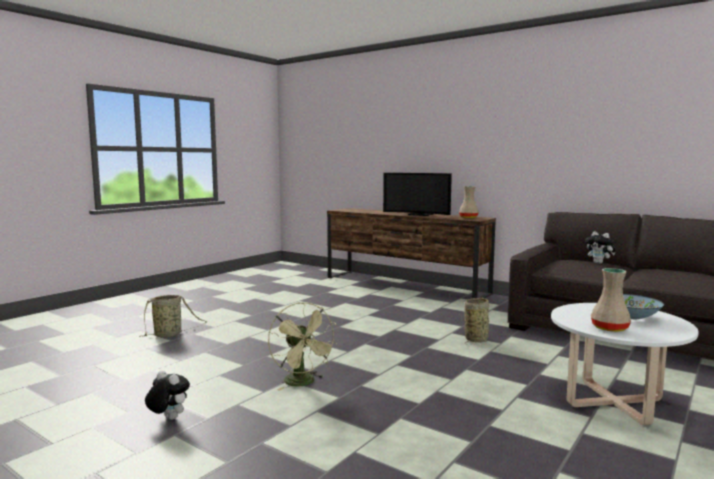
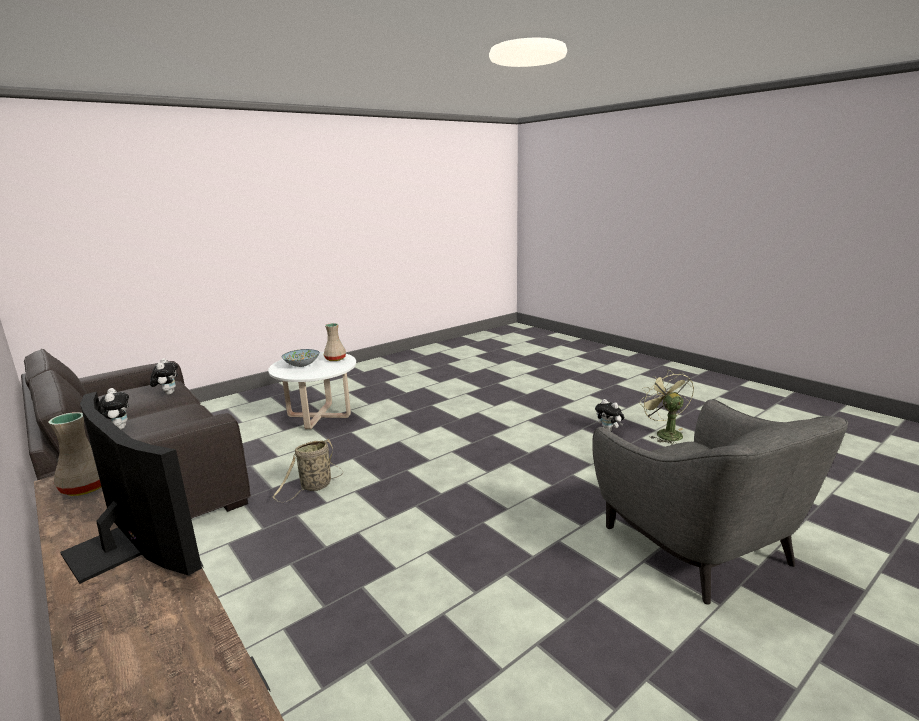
camera: 165 degrees left, 10 degrees up
(170, 334) = (698, 545): basket -> grey armchair
(303, 383) = (517, 448): green fan -> green fan (664, 433)
(657, 279) = (168, 393): none -> plush toy

